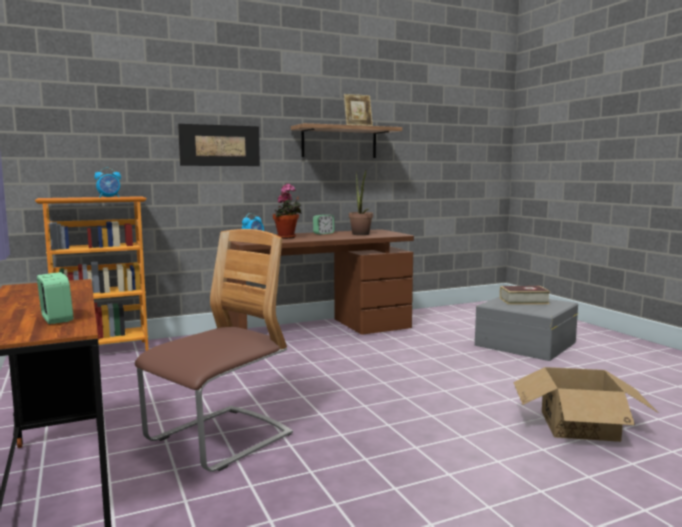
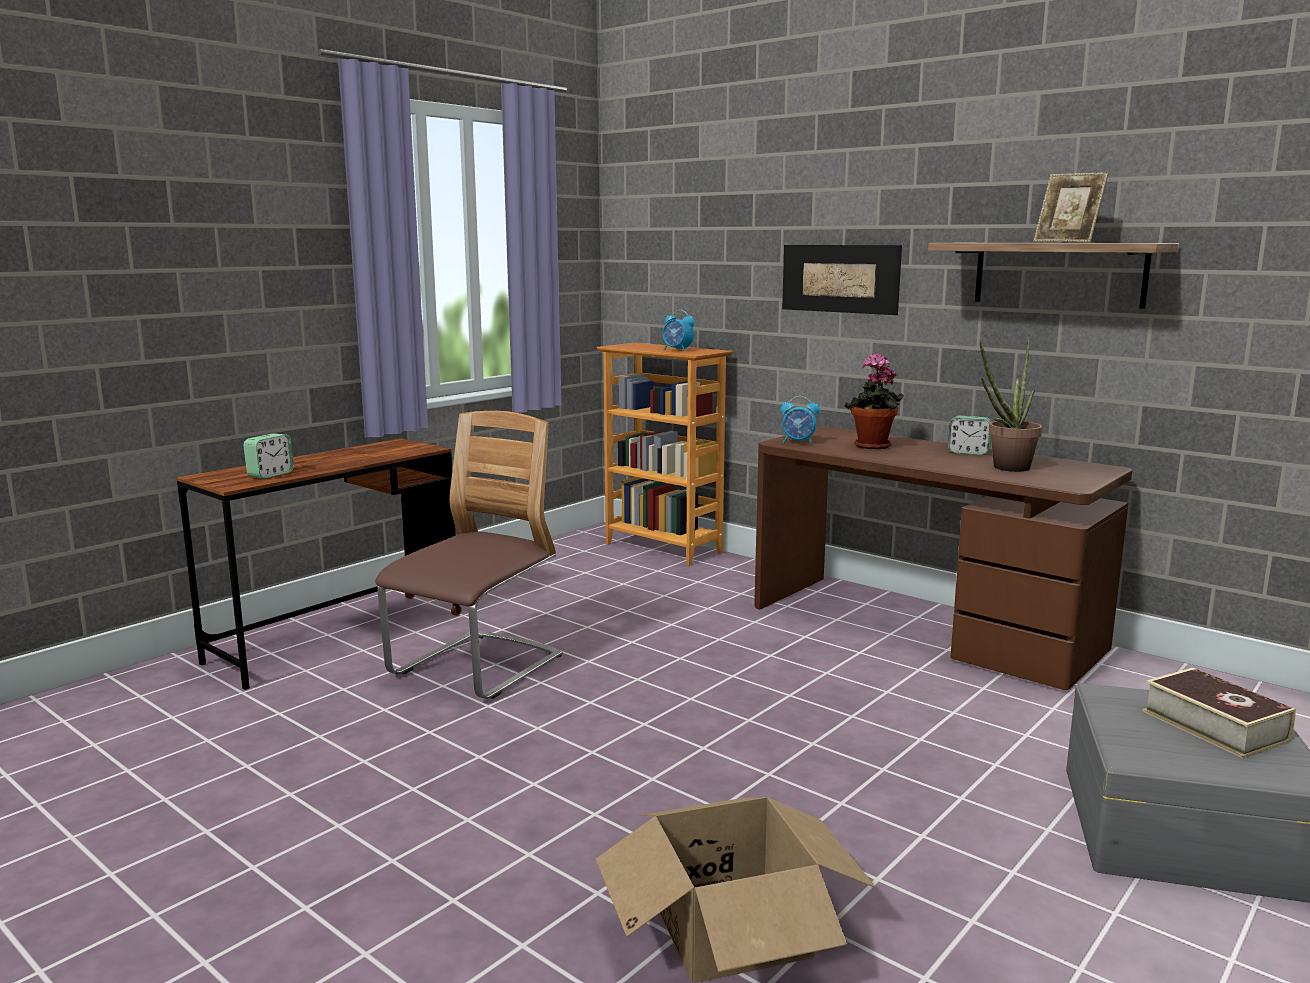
camera: 65 degrees right, 5 degrees up
(219, 439) = (477, 668): chair -> chair turned 75 degrees counterclockwise

